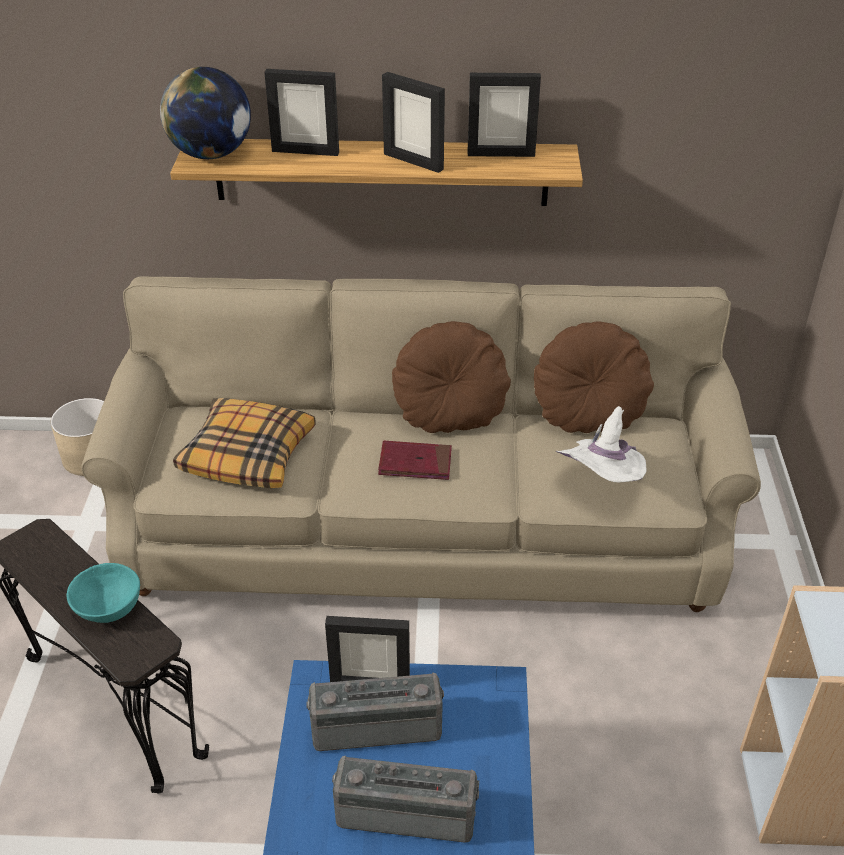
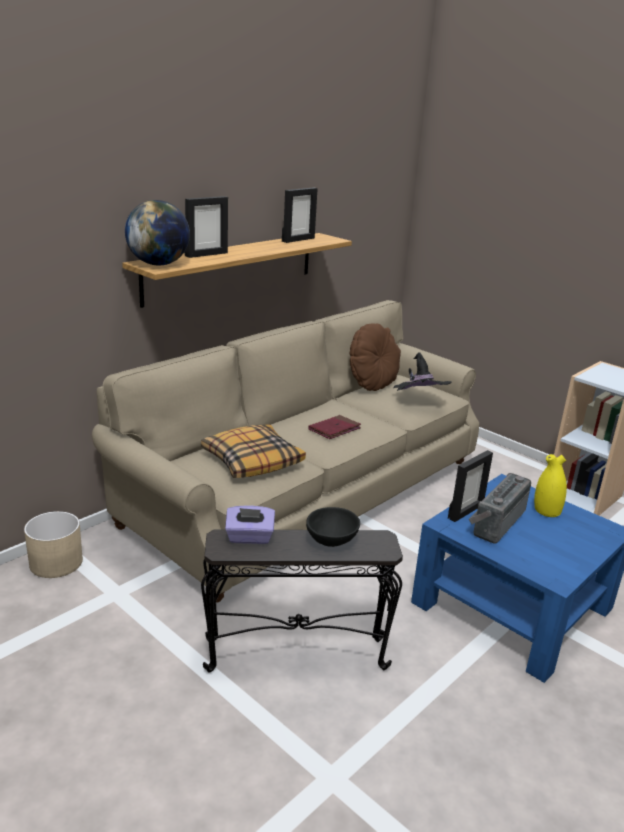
camera: 50 degrees left, 15 degrees down
(57, 550) = (249, 537): none -> purple tissue box
(108, 611) = (332, 542): turquoise bowl -> black bowl
(407, 810) = (558, 538): radio -> none
(414, 161) = (268, 248): picture frame -> none
(450, 419) = (316, 409): brown pillow -> none
(471, 763) = (546, 511): none -> yellow vase
(602, 483) = (418, 402): white hat -> black hat

